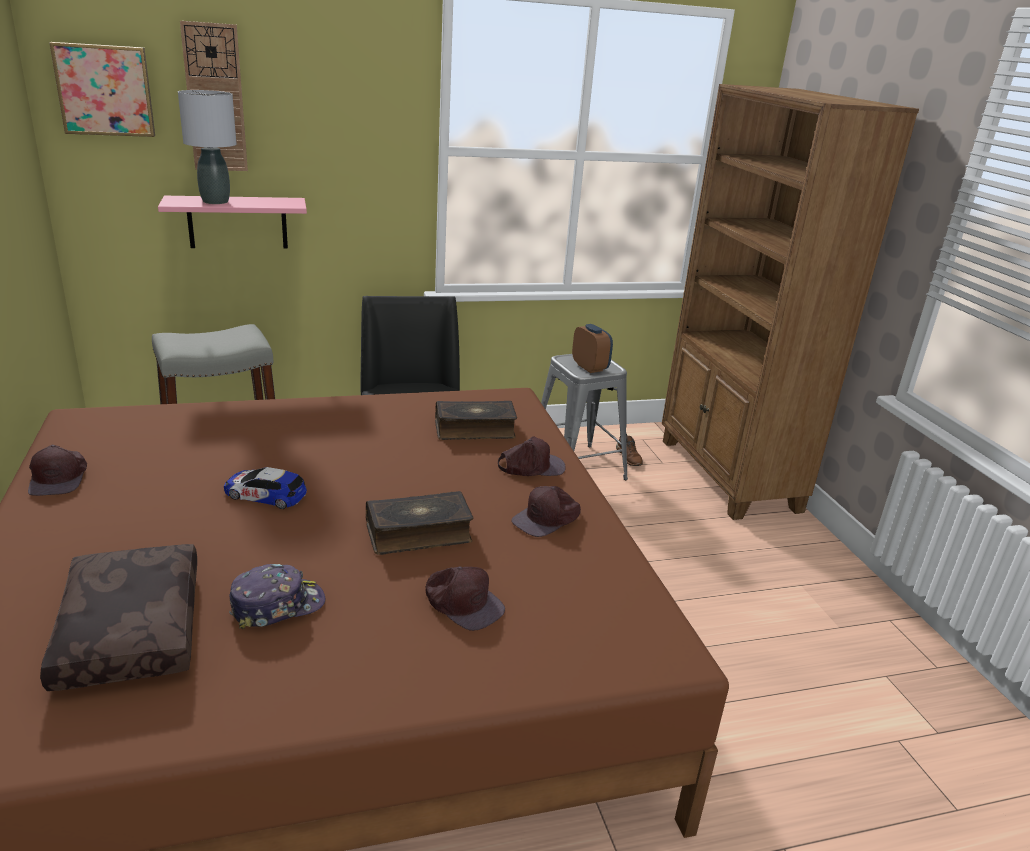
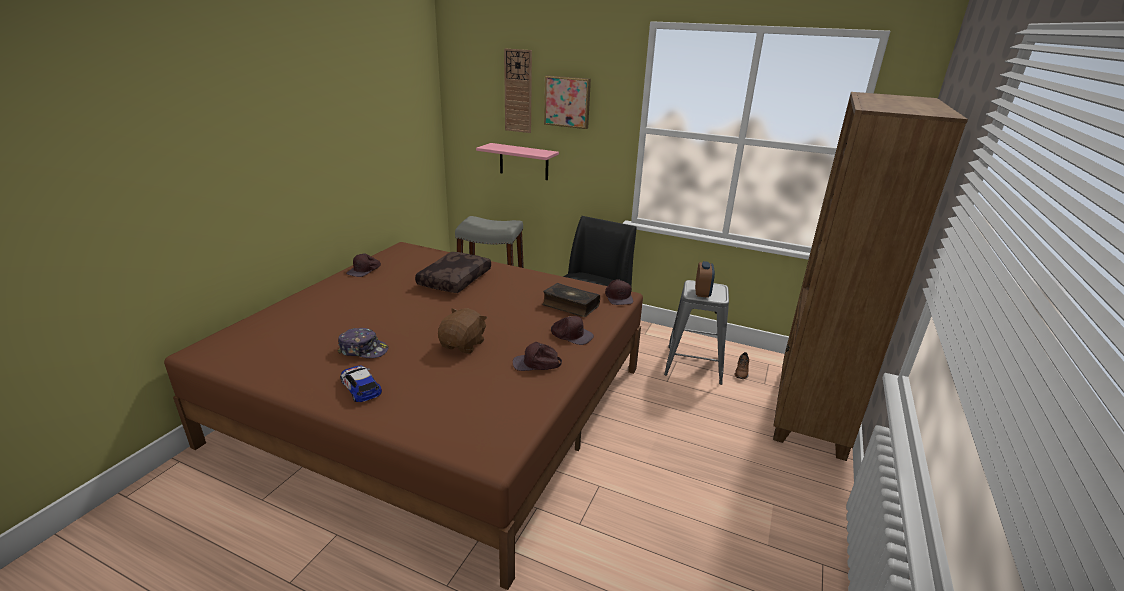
camera: 40 degrees right, 0 degrees up
(105, 90) = (470, 85): picture -> picture (567, 101)
(128, 629) = (306, 336): brown pillow -> brown pillow (454, 279)
(215, 201) = (507, 148): grey table lamp -> none
(265, 494) = (426, 303): toy car -> toy car (360, 387)
(419, 533) = (463, 345): book -> brown plush toy
(463, 602) = (435, 383): brown cap -> brown cap (618, 297)

